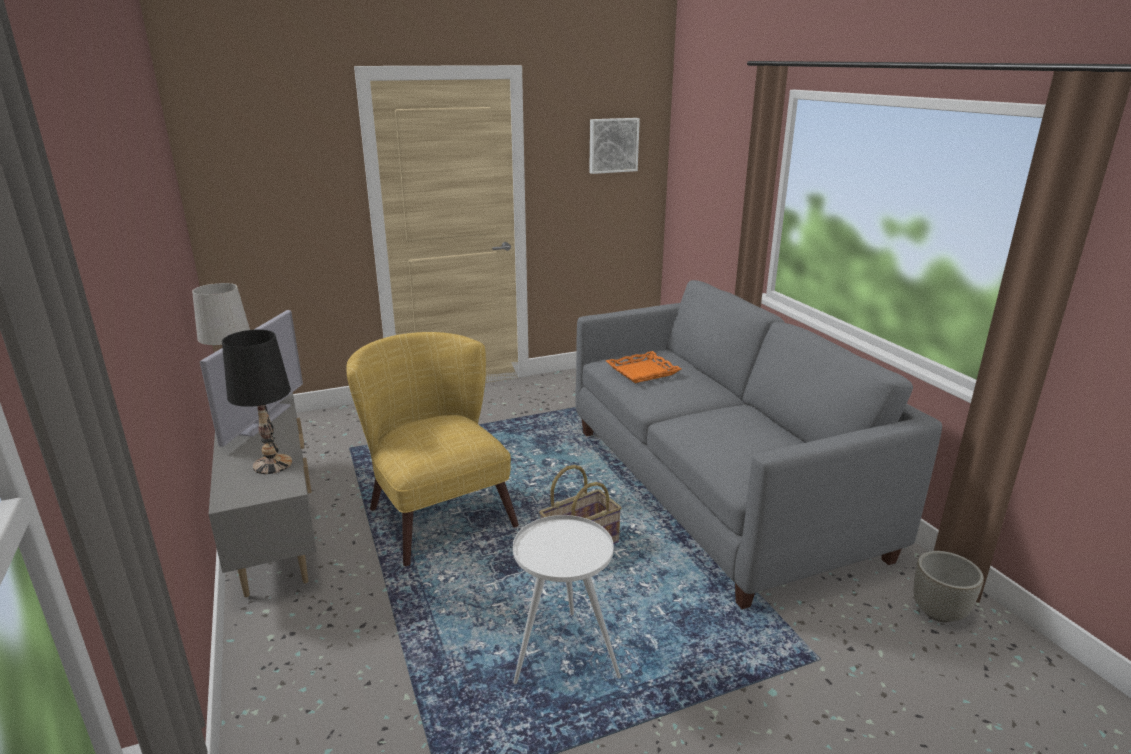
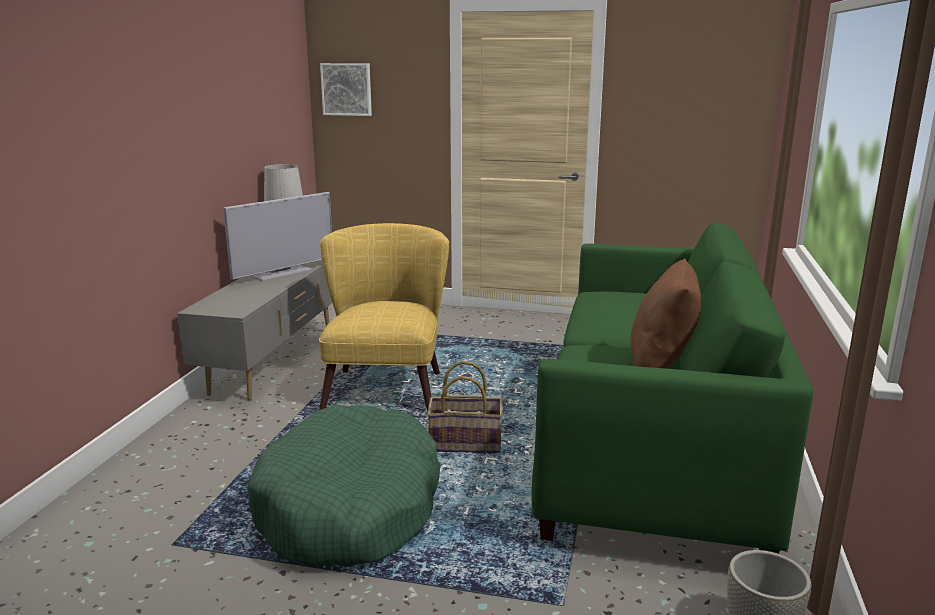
camera: 35 degrees right, 5 degrees down
(272, 464) = (249, 298): black table lamp -> none
(563, 657) = (349, 508): white side table -> green dog bed
(613, 145) = (706, 82): picture -> picture (347, 89)
(643, 372) = (613, 304): orange tray -> none
(716, 489) = (653, 446): grey sofa -> green sofa
(758, 424) = (661, 366): none -> brown pillow

